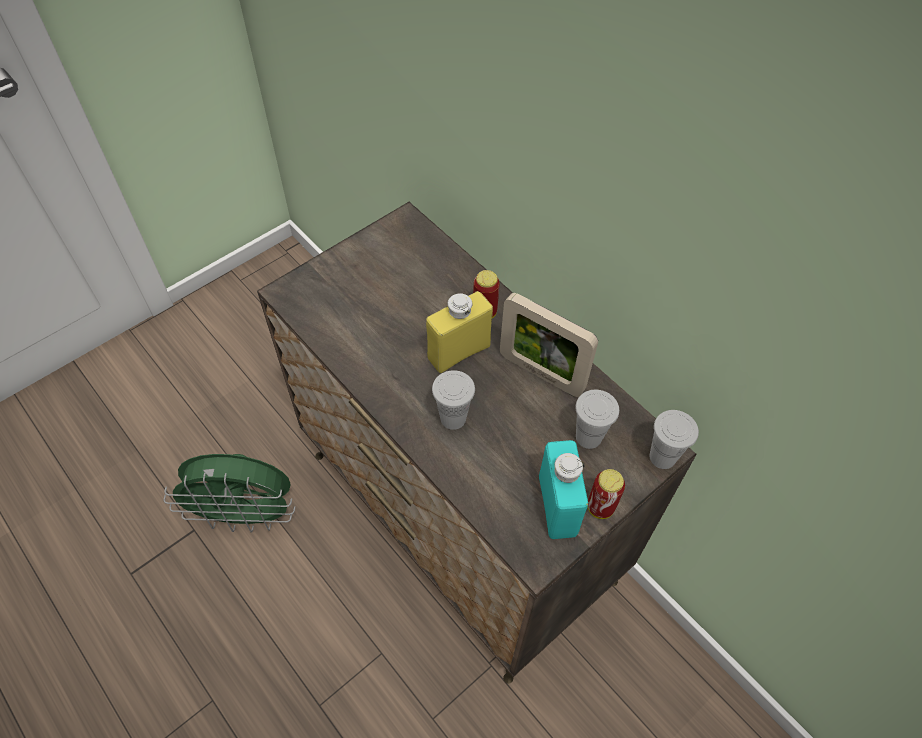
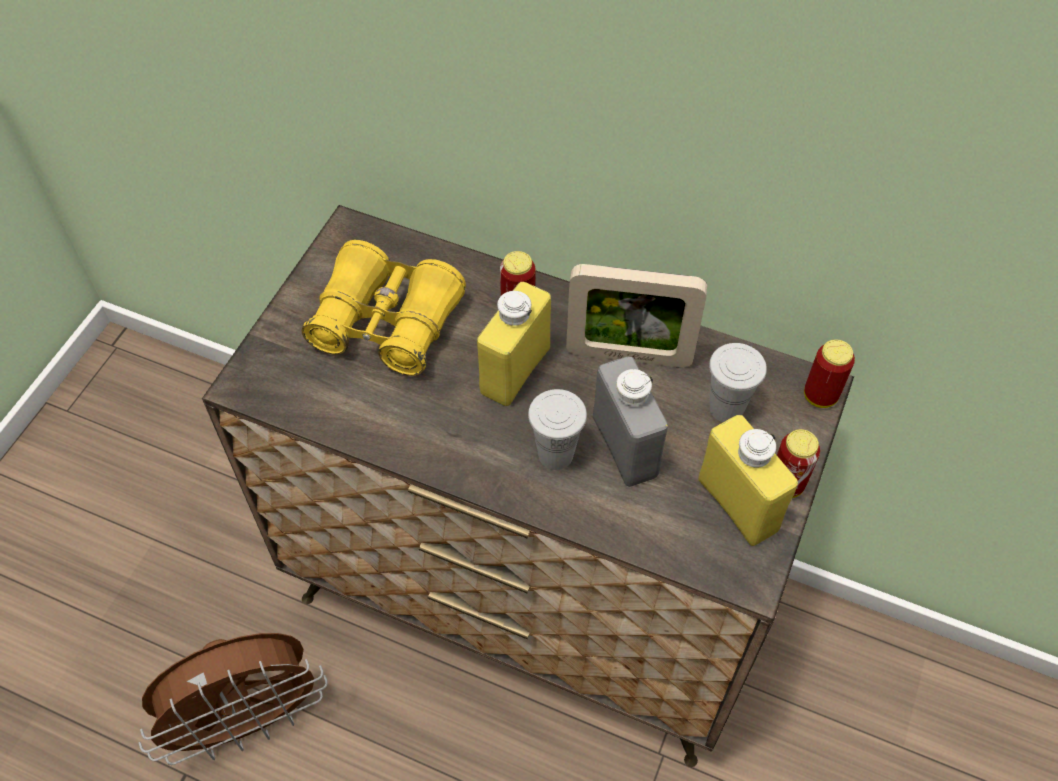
camera: 25 degrees left, 0 degrees up
(246, 515) = (249, 720): green fan -> brown fan
(394, 288) = (386, 323): none -> yellow binoculars
(502, 433) = (625, 447): none -> grey bottle
(557, 506) = (737, 504): turquoise bottle -> yellow bottle
(662, 457) = (820, 396): white cup -> can

